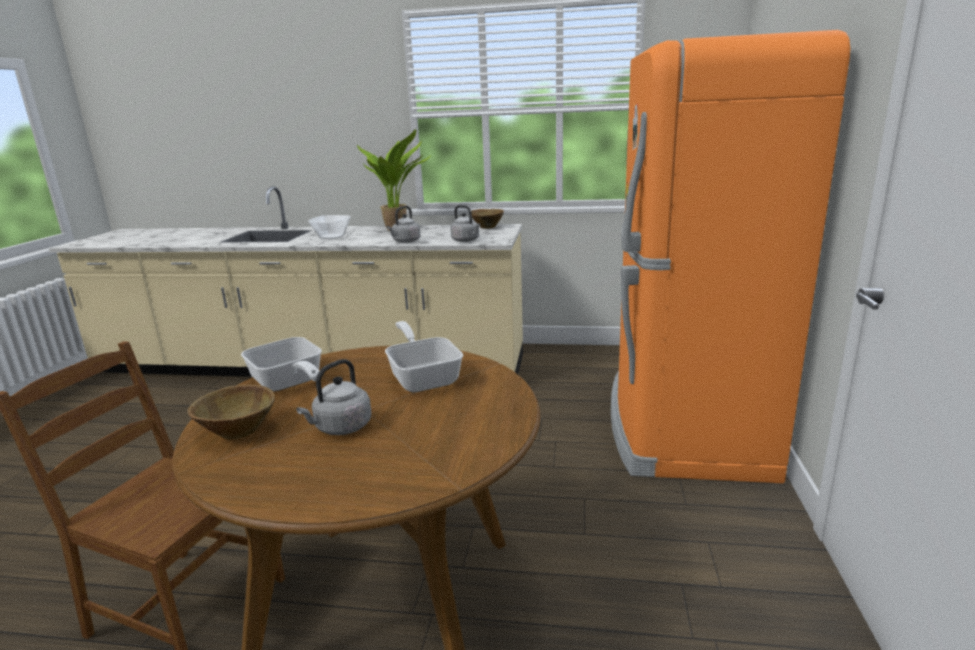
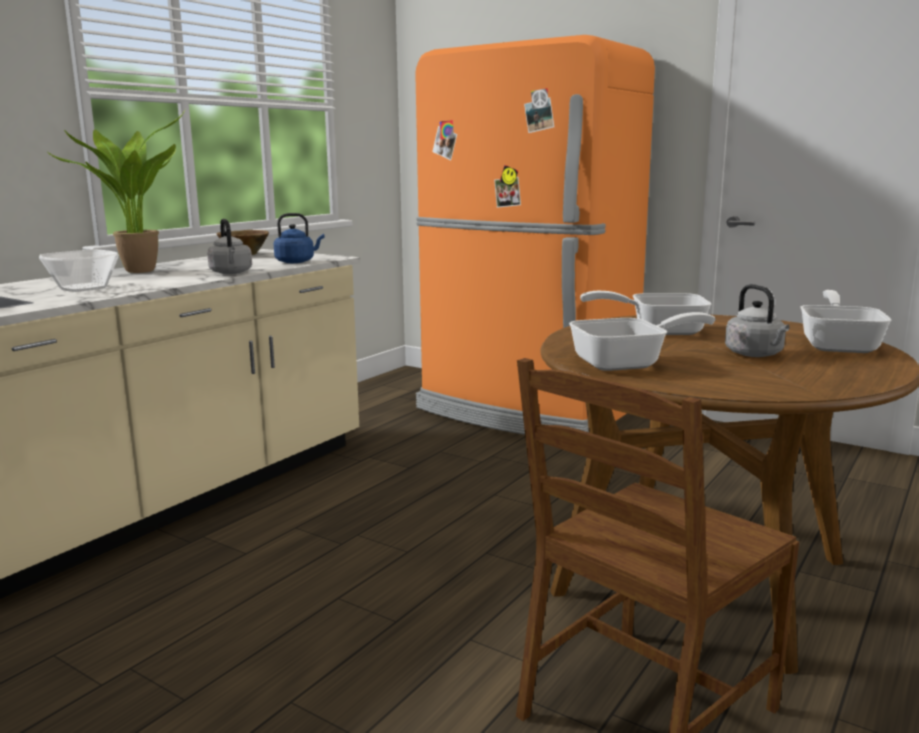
camera: 65 degrees left, 5 degrees down
(237, 432) = (743, 381): brown bowl -> none
(411, 467) = (839, 344): none -> frying pan
(466, 240) = (297, 262): grey kettle -> blue kettle

